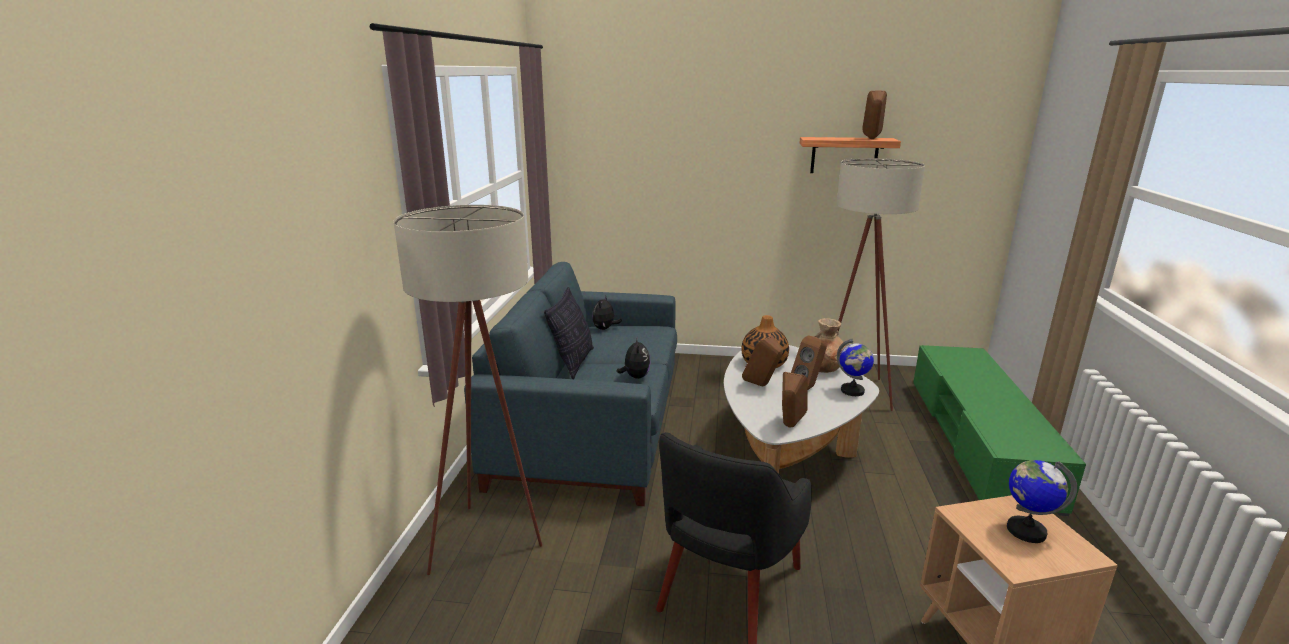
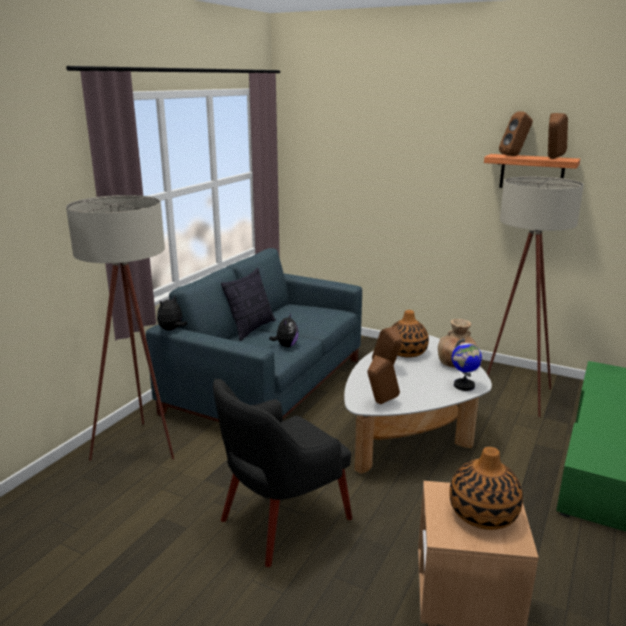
camera: 20 degrees right, 0 degrees up
(605, 329) = (298, 307): plush toy -> plush toy (172, 330)
(807, 388) = (426, 377): brown speaker -> brown speaker (514, 156)
(1025, 530) = (482, 514): globe -> vase

